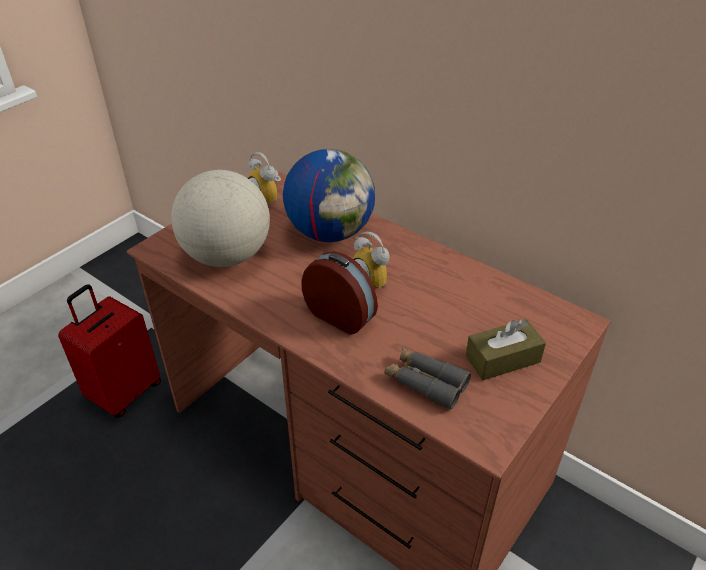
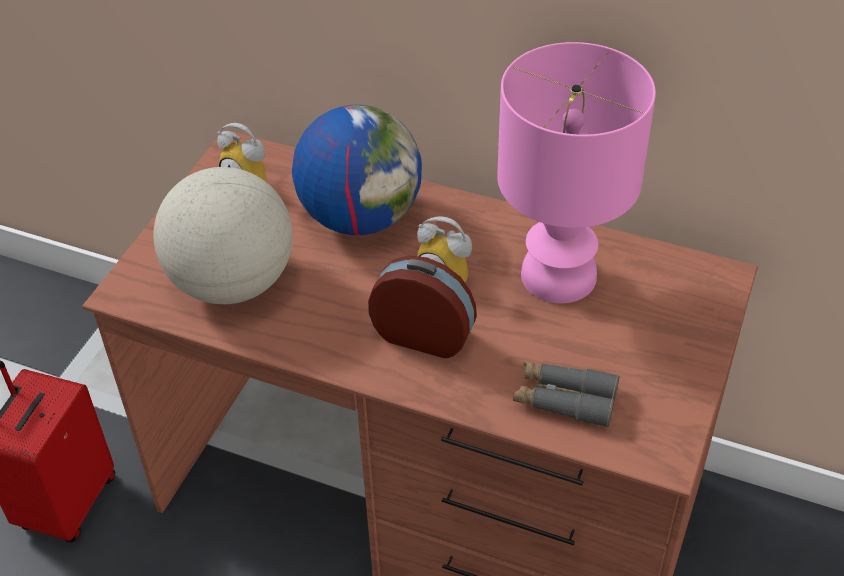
camera: 15 degrees left, 5 degrees up
(455, 297) = (560, 276): none -> pink table lamp
(502, 359) = (646, 347): brown tissue box -> none

